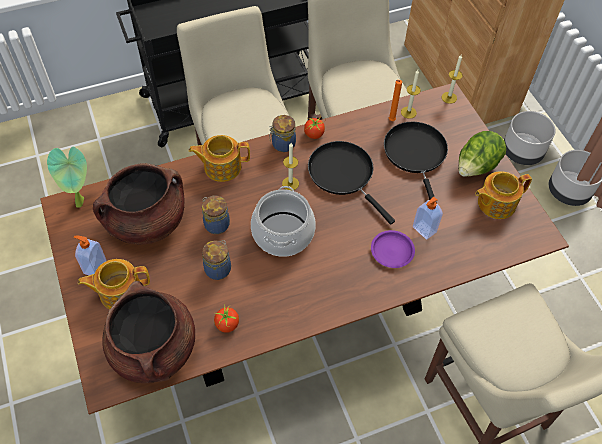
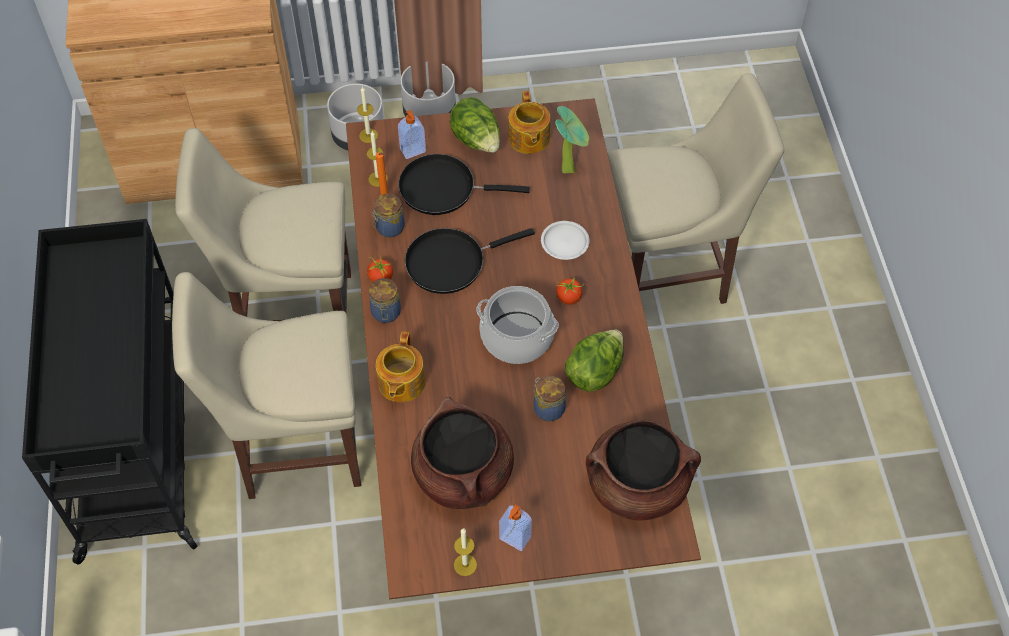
camera: 75 degrees left, 0 degrees up
(82, 203) = (413, 547): potted plant -> potted plant (570, 168)
(119, 292) = (555, 514): teapot -> none
(216, 224) = (485, 402): jar -> jar (389, 228)
(227, 325) = (621, 411): tomato -> tomato (569, 298)
(262, 297) = (594, 371): none -> lettuce
(290, 183) = (448, 317): candle -> candle (465, 565)
(392, 251) = (565, 243): purple plate -> white plate
(423, 230) = (545, 209): soap dispenser -> soap dispenser (413, 151)

